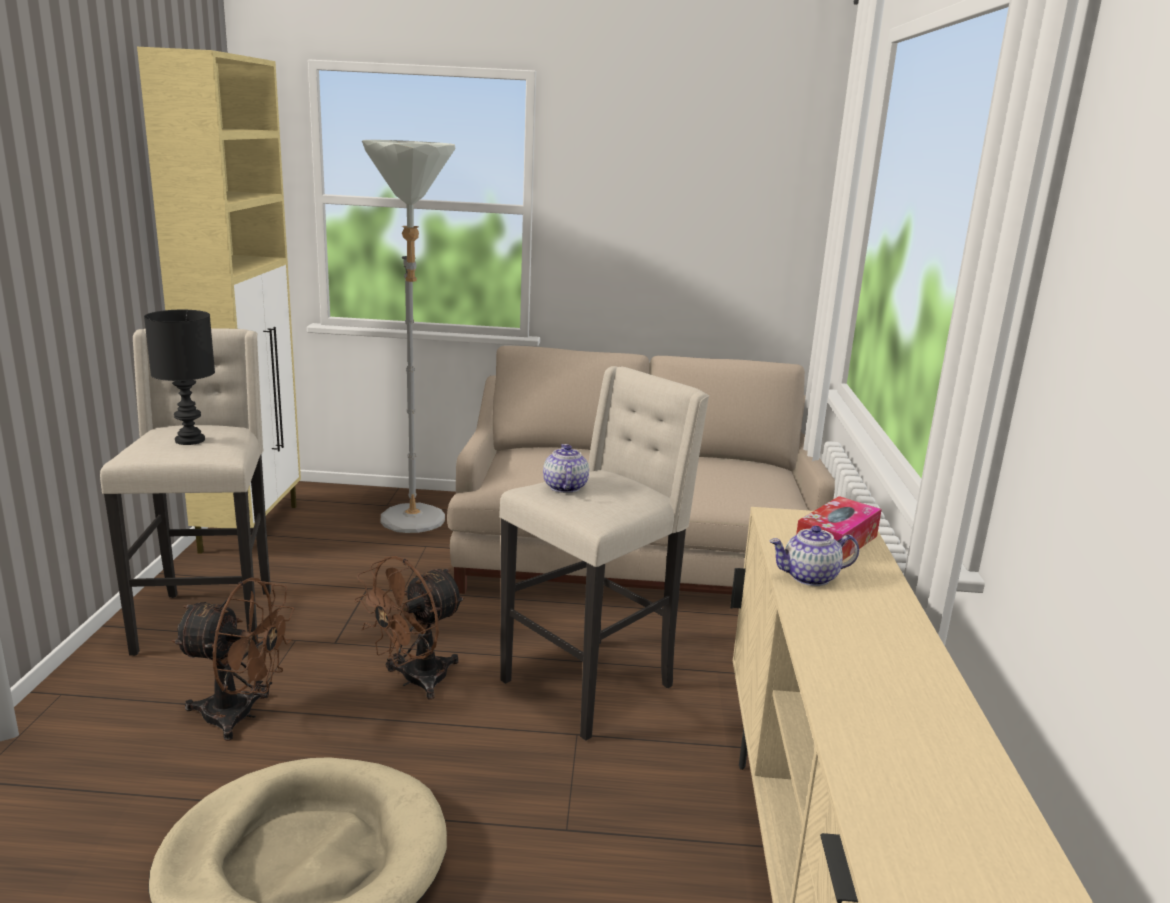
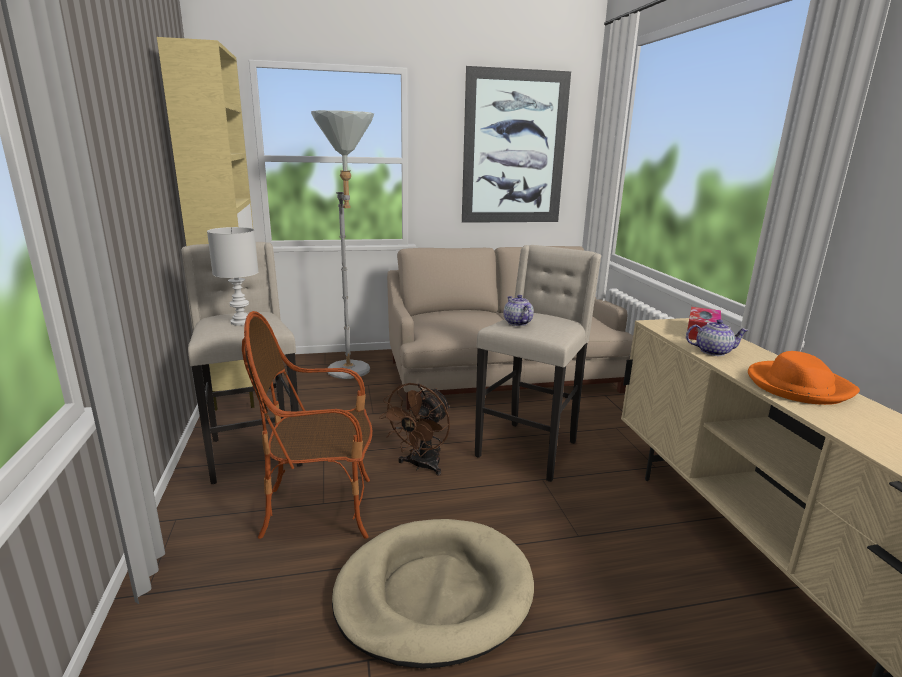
camera: 15 degrees left, 0 degrees up
(191, 440) = (241, 322): black table lamp -> white table lamp
(241, 716) = (321, 509): brown fan -> armchair
(706, 198) = (514, 148): none -> picture
(809, 577) = (713, 351): teapot -> teapot turned 150 degrees counterclockwise
(874, 657) = (797, 386): none -> orange hat

